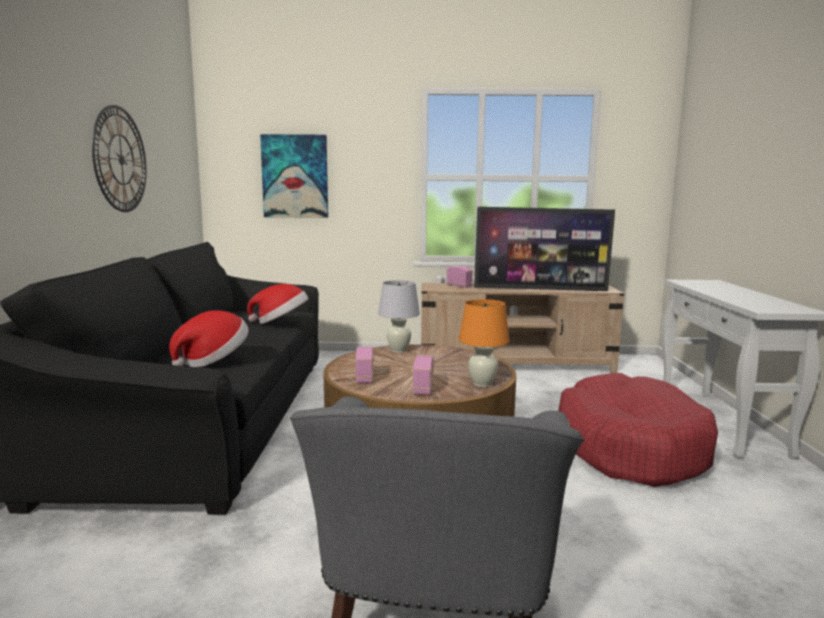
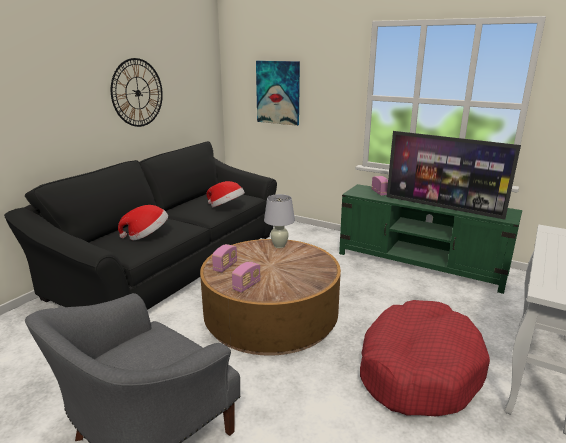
camera: 30 degrees right, 10 degrees up
(482, 384) = (290, 292): orange table lamp -> none
(515, 365) = (420, 264): beige tv stand -> green tv stand

